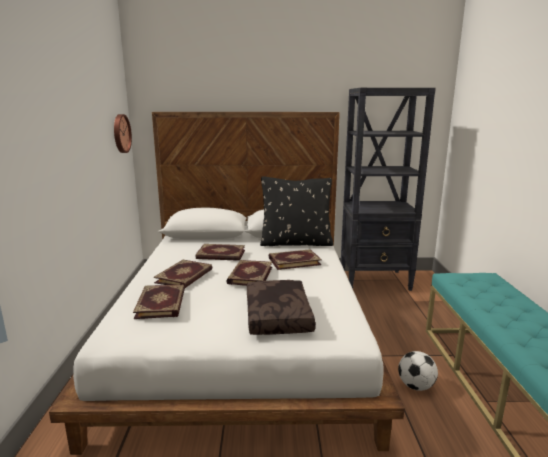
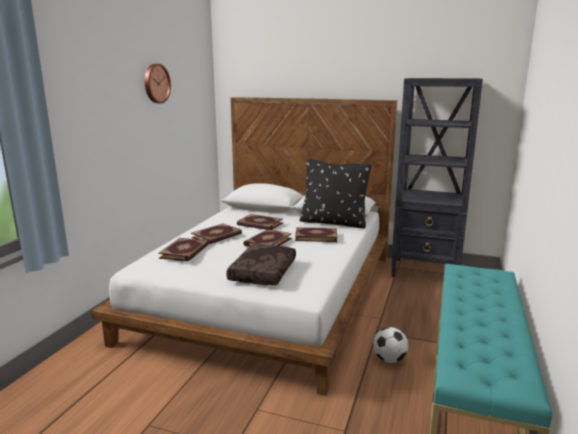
camera: 20 degrees right, 0 degrees up
(120, 133) = (202, 115): wall clock -> wall clock (156, 83)

